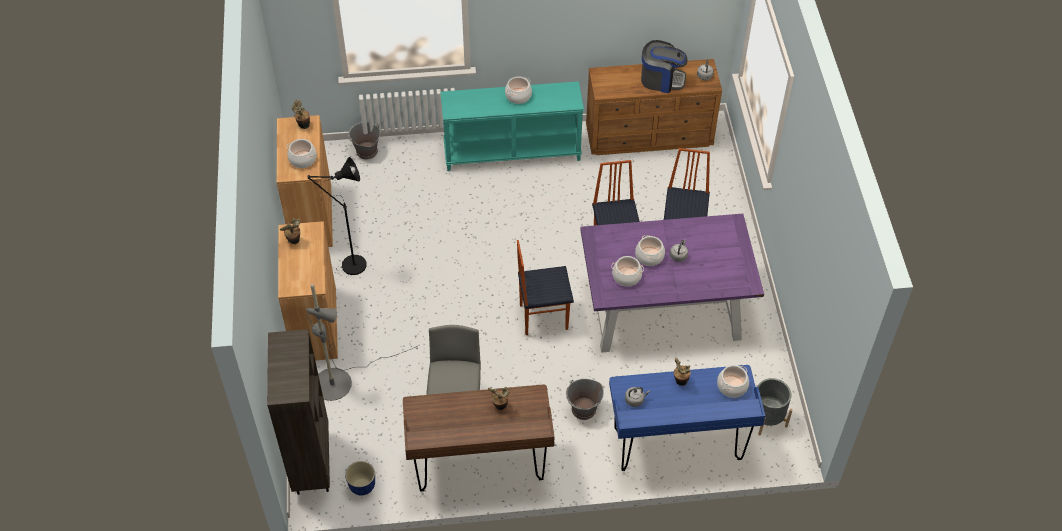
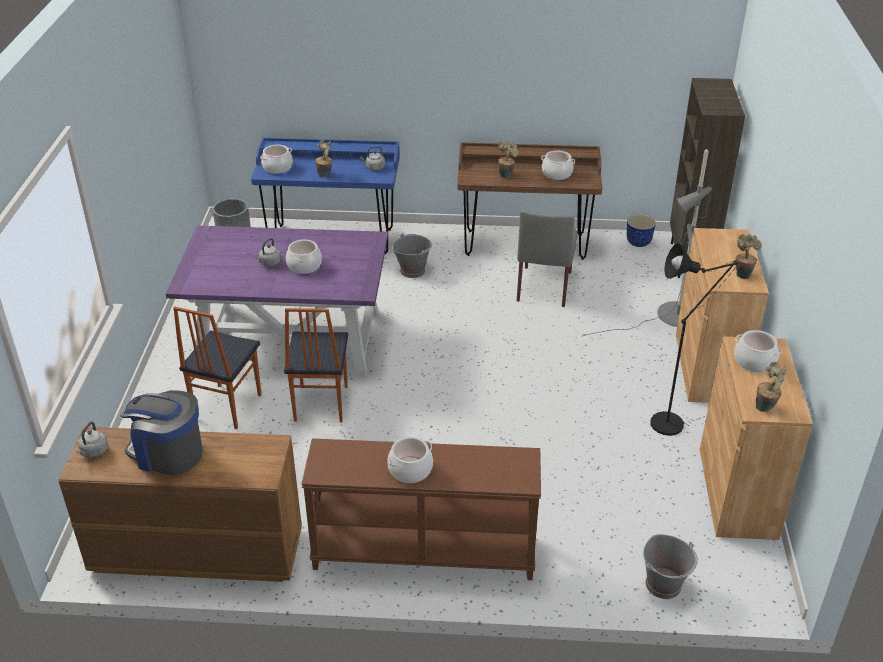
camera: 170 degrees left, 15 degrees down
(512, 151) = (423, 553): turquoise console table -> brown console table
(543, 316) = (433, 347): chair -> none
(626, 276) = (339, 252): cooking pot -> cooking pot (556, 173)

